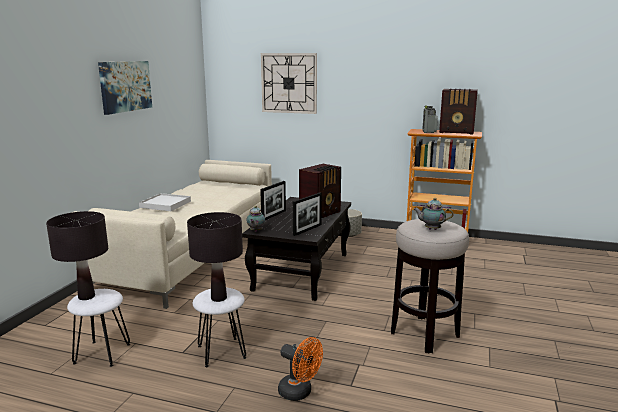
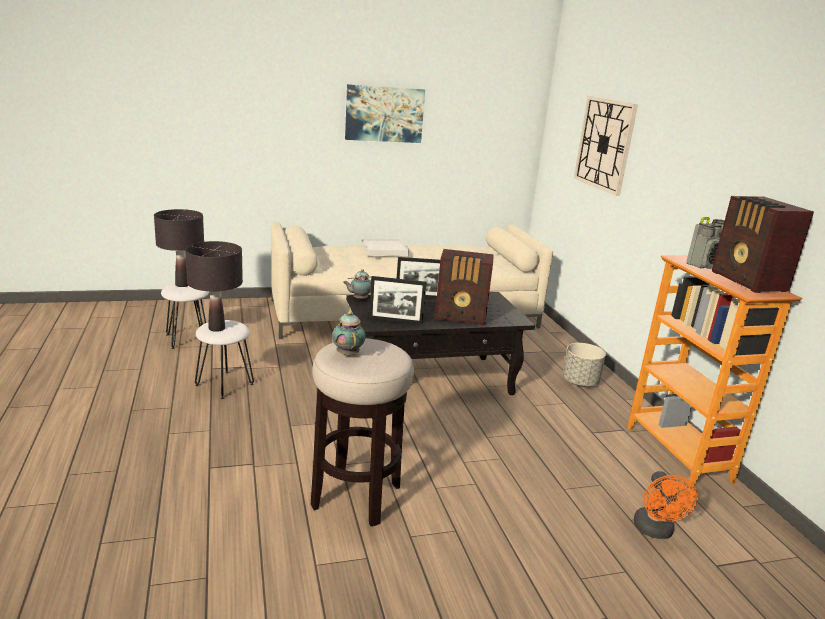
camera: 55 degrees right, 5 degrees up
(299, 393) = (180, 442): orange fan -> orange fan (655, 531)

